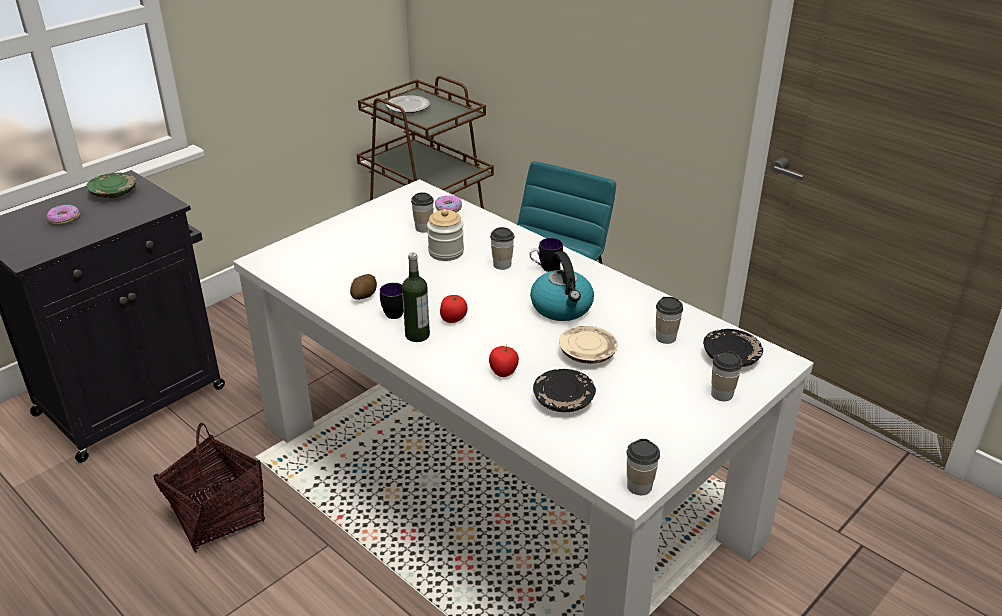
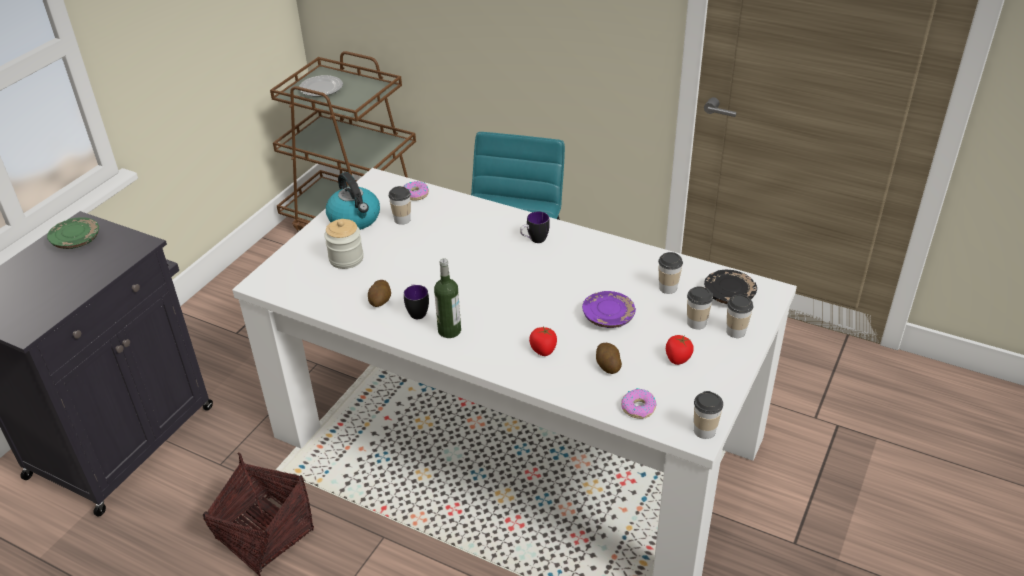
camera: 15 degrees left, 5 degrees up
(64, 219) = (40, 280): donut -> donut (638, 408)
(446, 252) = (435, 241): jar -> jar (346, 259)
(453, 318) = (474, 307): tomato -> tomato (678, 358)
(502, 264) = (493, 244): cup -> cup (696, 323)
(562, 308) = (567, 277): kettle -> kettle (355, 219)
(564, 399) = (607, 365): black plate -> potato
(587, 353) = (608, 317): beige plate -> purple plate

